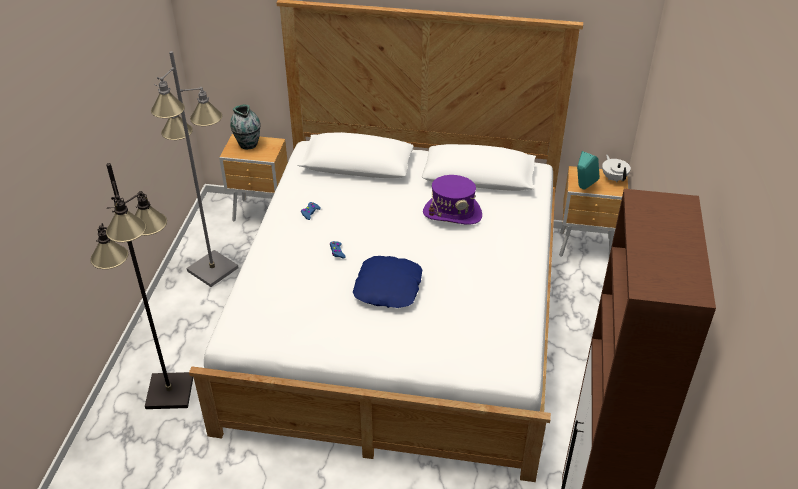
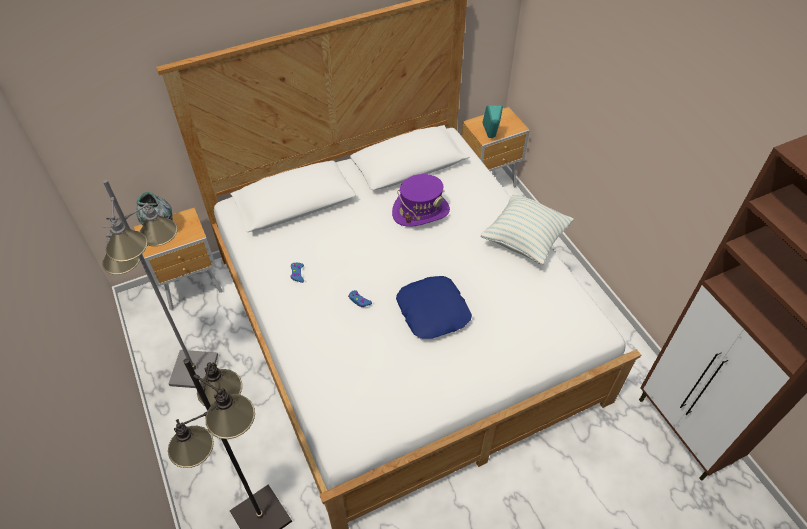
camera: 35 degrees left, 10 degrees up
(523, 275) = (524, 240): none -> pillow
(614, 178) = (504, 117): white teapot -> none

